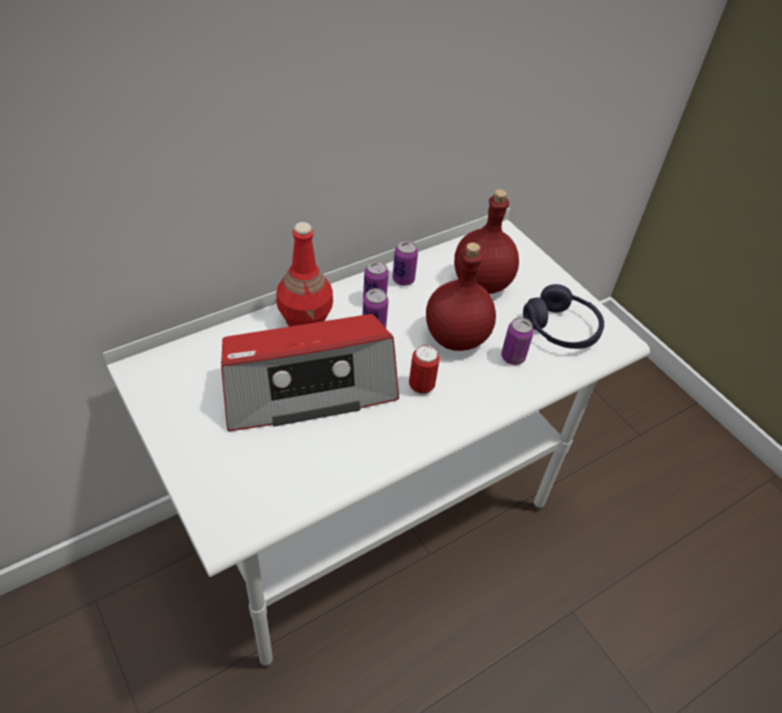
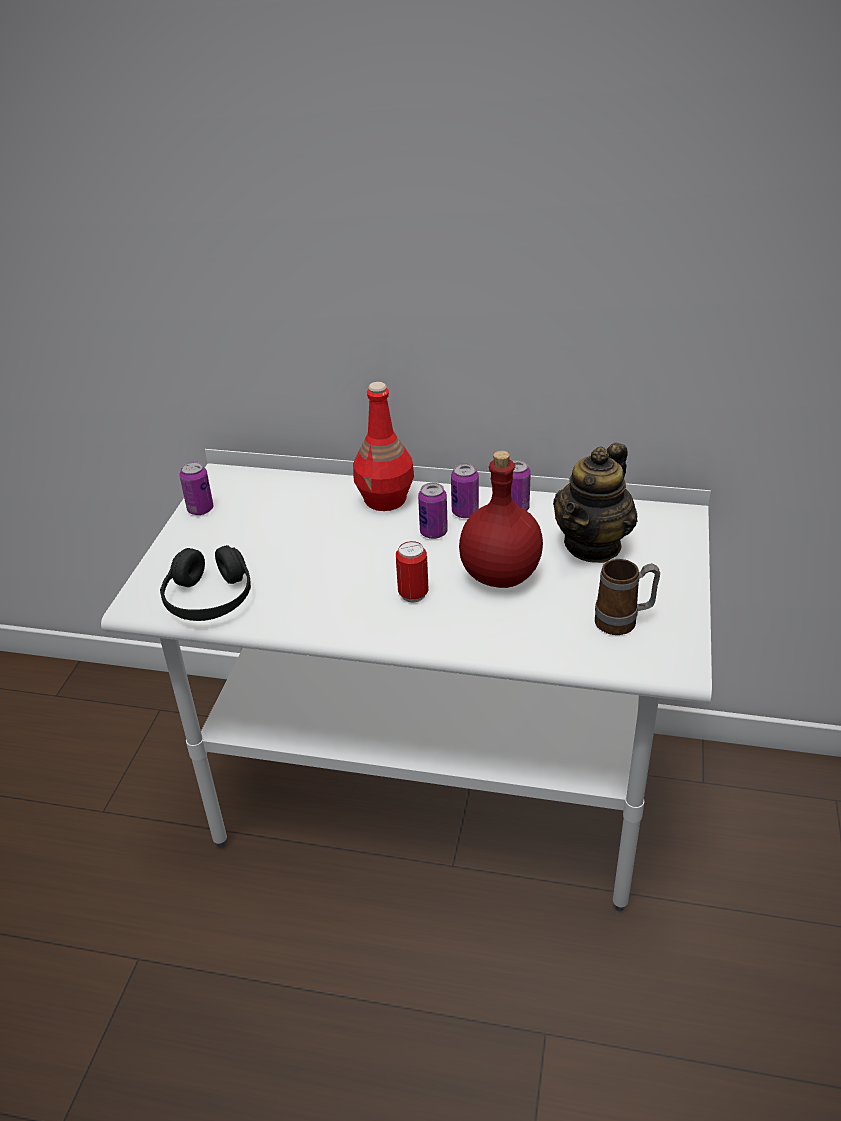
camera: 50 degrees right, 10 degrees down
(279, 487) = (209, 599): none -> black headphones
(308, 386) = (321, 546): radio -> none
(481, 282) = (593, 545): red bottle -> teapot
(512, 357) = (534, 618): can -> can (200, 509)
(561, 329) = (624, 622): purple headphones -> mug

